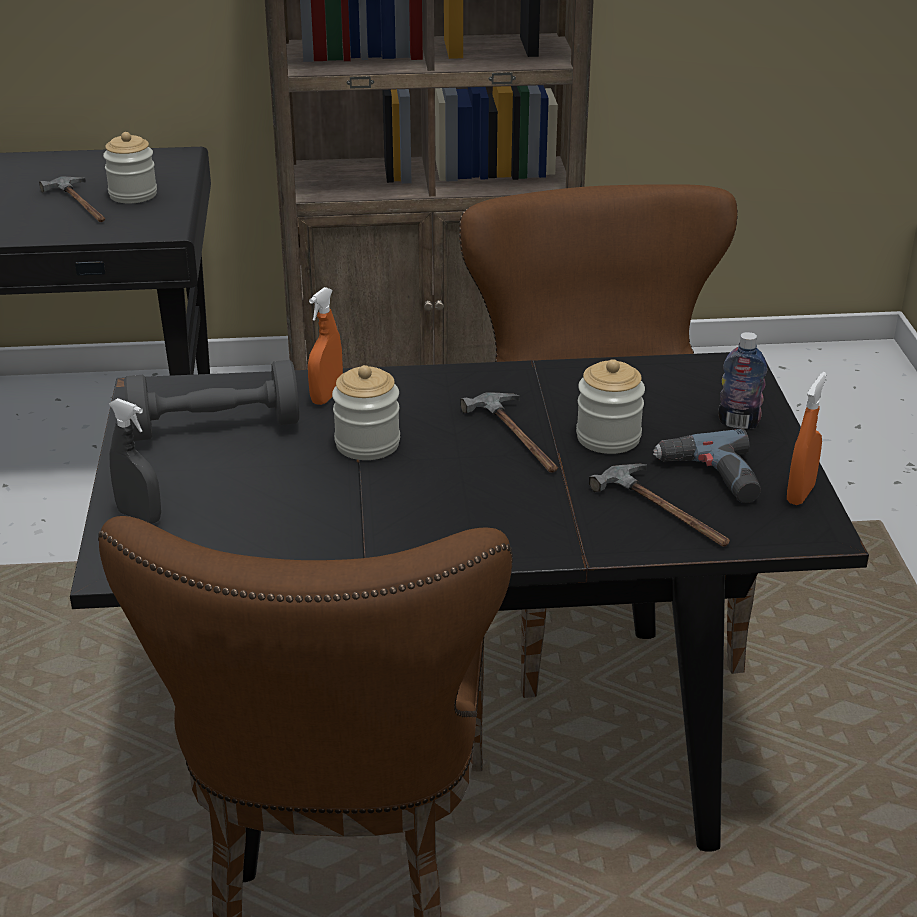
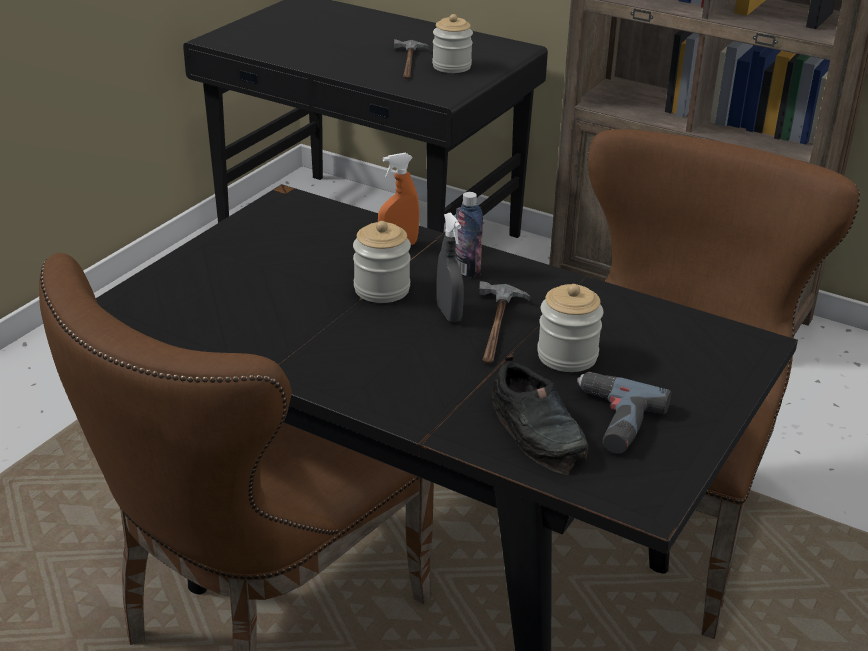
camera: 35 degrees right, 0 degrees up
(139, 516) = (177, 278): grey spray bottle -> grey spray bottle (449, 313)
(215, 428) = (297, 239): grey dumbbell -> none
(667, 511) = (538, 430): hammer -> black shoe
(738, 423) = (695, 388): bottle -> bottle (467, 270)
(800, 494) = (672, 466): orange spray bottle -> none

